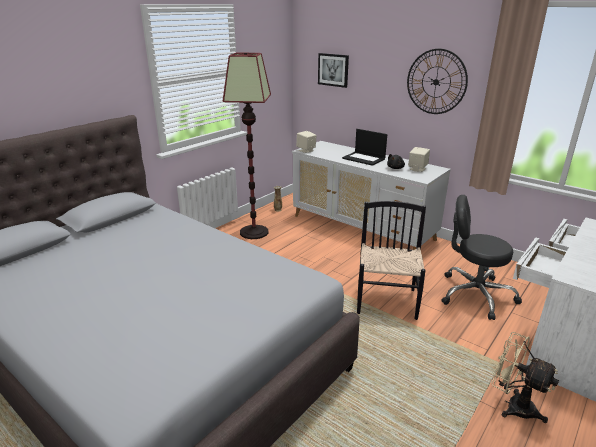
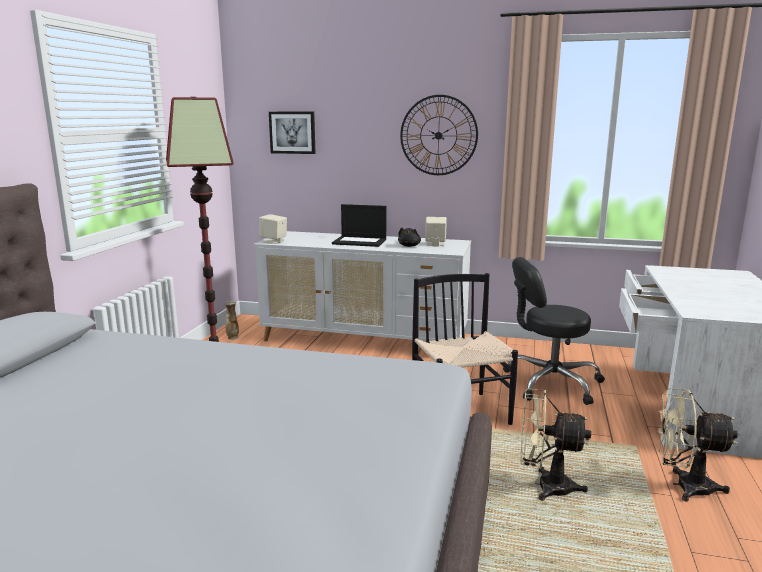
camera: 25 degrees left, 10 degrees down
(404, 371) = (545, 486): none -> beige fan

